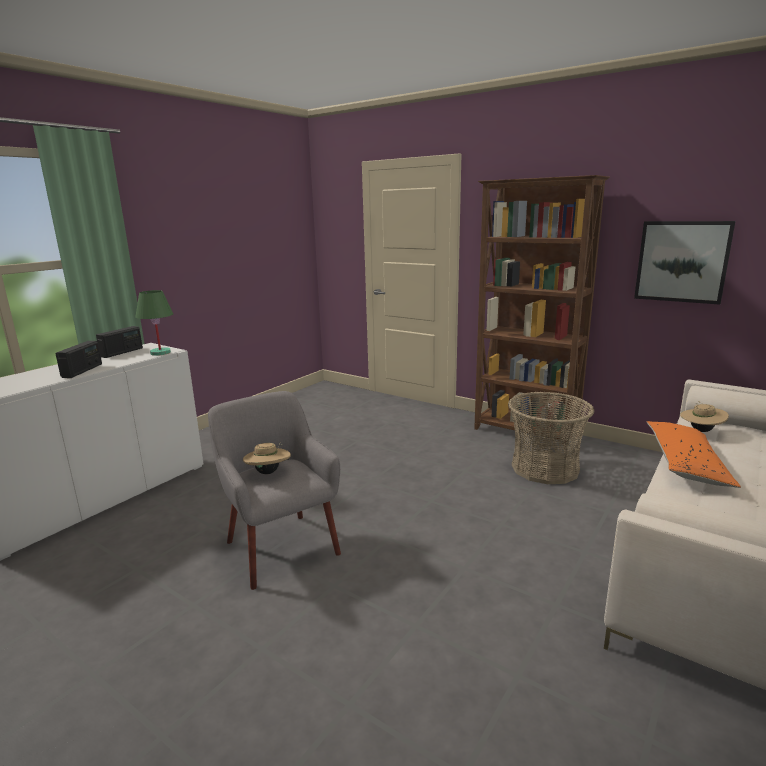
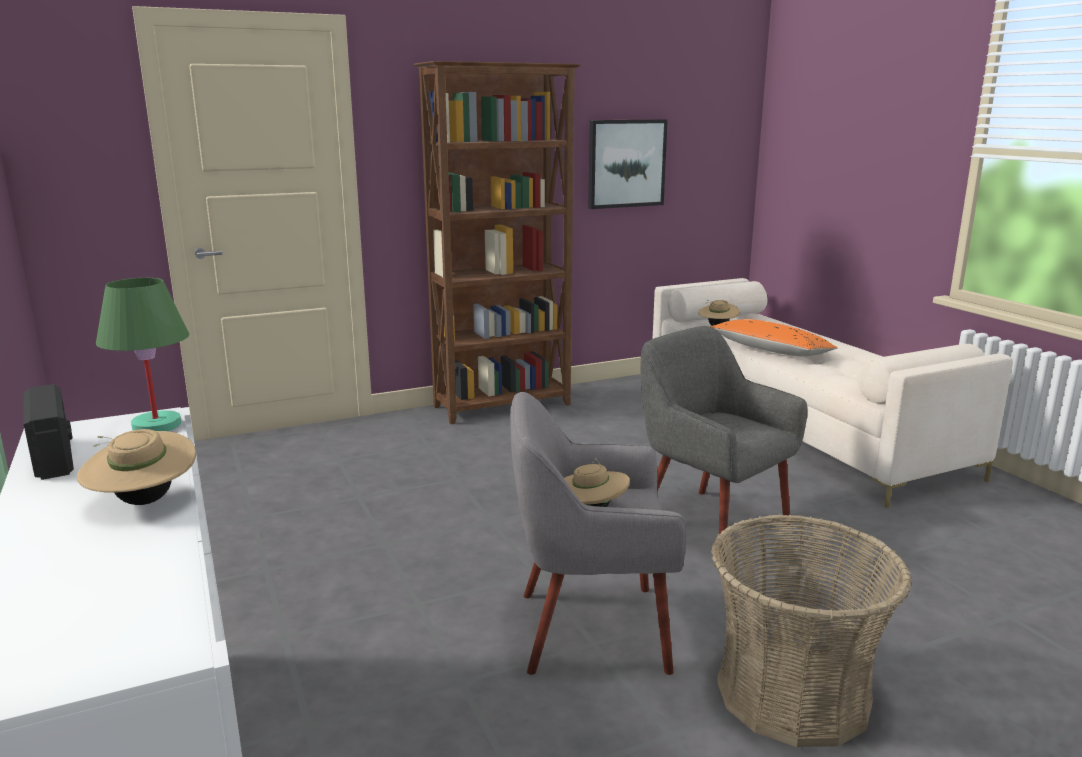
camera: 60 degrees left, 0 degrees up
(82, 371) = (143, 501): radio -> beige hat
(454, 556) = (711, 524): none -> grey armchair
(545, 468) = (592, 426): basket -> basket (792, 693)

